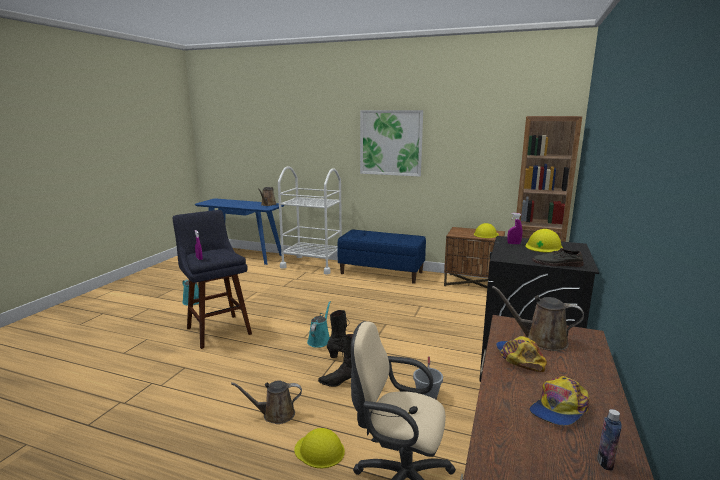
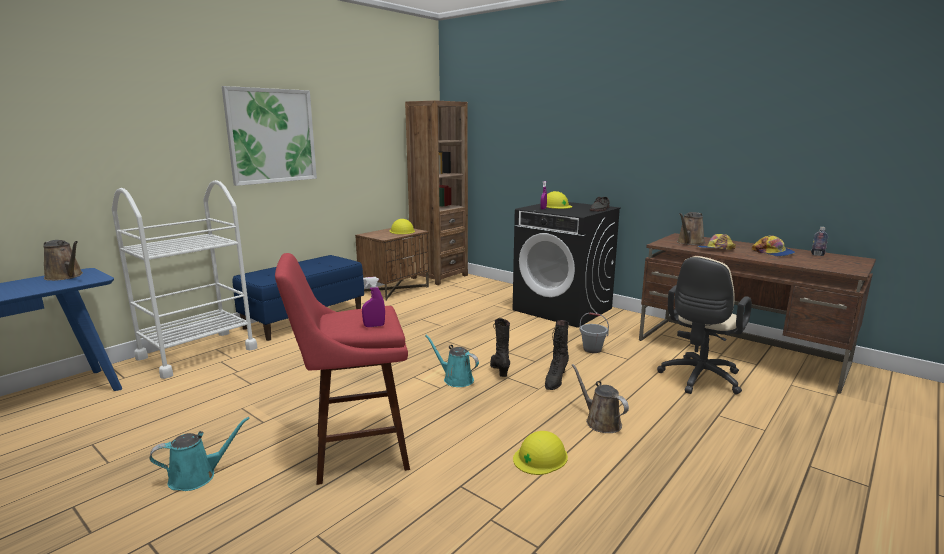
camera: 70 degrees left, 0 degrees up
(217, 329) = (353, 452): blue stool -> red stool
(275, 414) = (600, 422): brown watering can -> brown watering can turned 135 degrees clockwise
(319, 450) = (660, 405): yellow hard hat -> yellow hard hat (540, 457)

